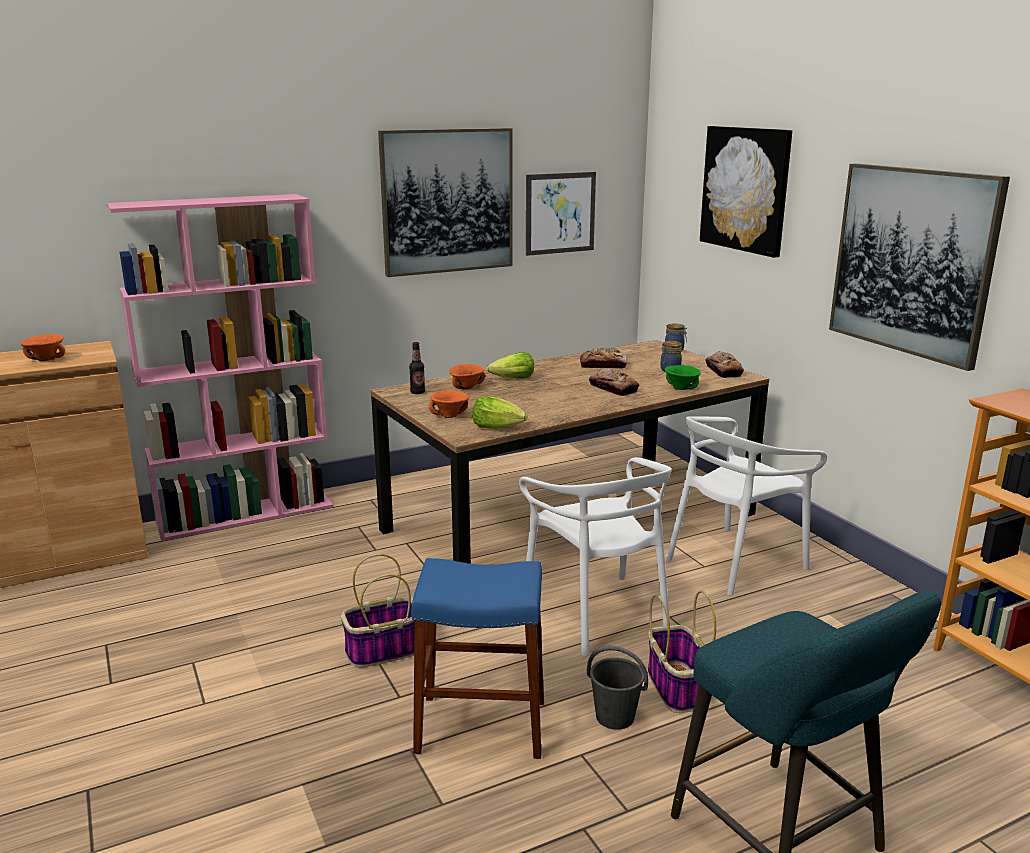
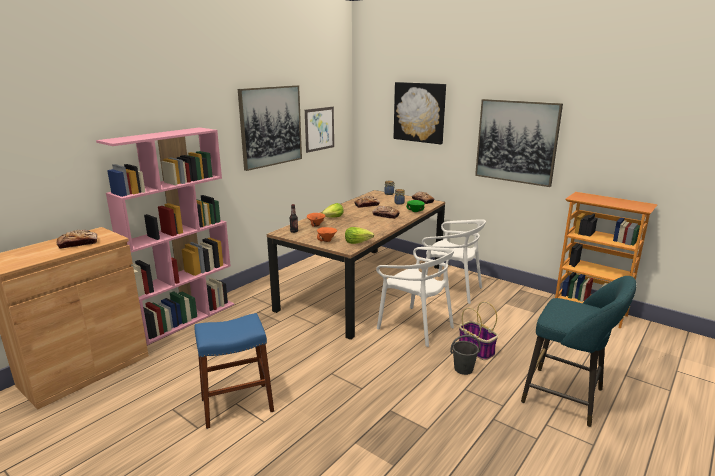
camera: 25 degrees left, 0 degrees up
(46, 360) = (78, 243): orange bowl -> bread
(382, 651) = (333, 370): basket -> none
(481, 725) = (411, 390): blue stool -> blue stool (237, 405)
(734, 562) = (451, 290): white chair -> white chair turned 90 degrees counterclockwise

